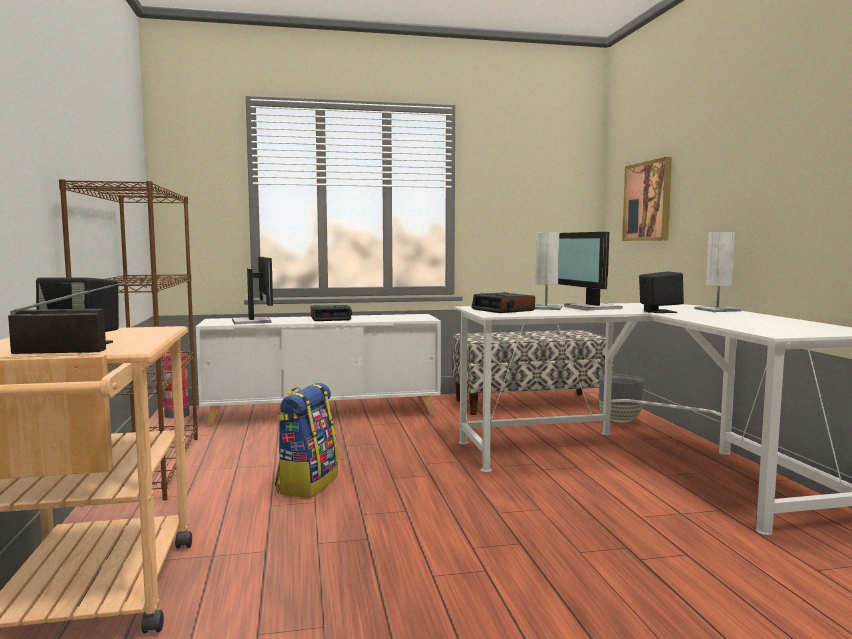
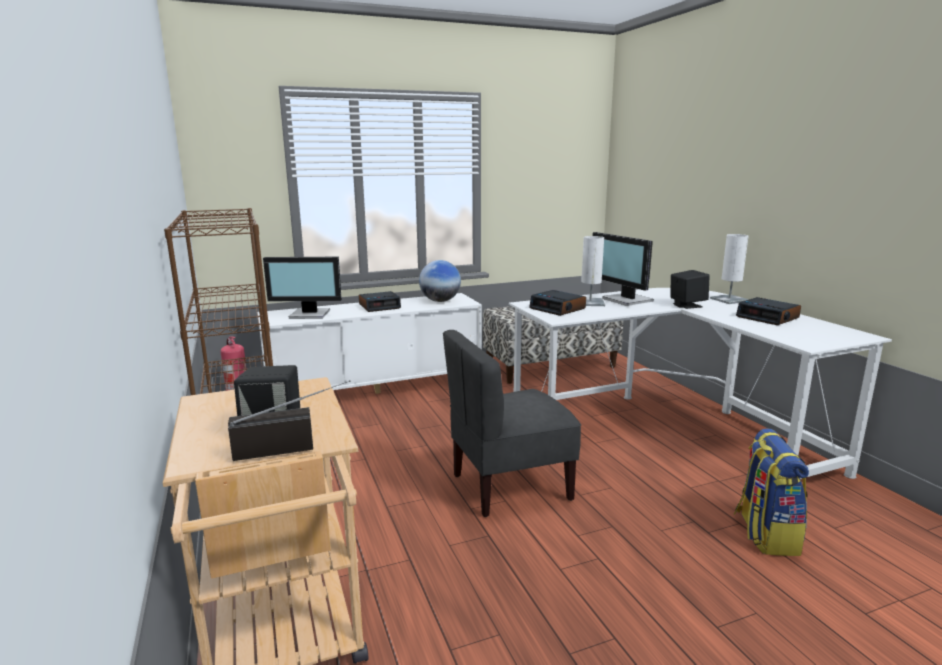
camera: 10 degrees left, 10 degrees up
(253, 321) = (310, 315): monitor -> monitor turned 120 degrees clockwise
(307, 484) = (405, 478): backpack -> backpack (765, 533)
(398, 317) = (440, 301): none -> globe
(419, 499) = (509, 486): none -> grey chair
(620, 420) = (632, 381): grey planter -> none
(648, 201) = (656, 189): picture -> none
(751, 319) = (768, 317): none -> alarm clock

